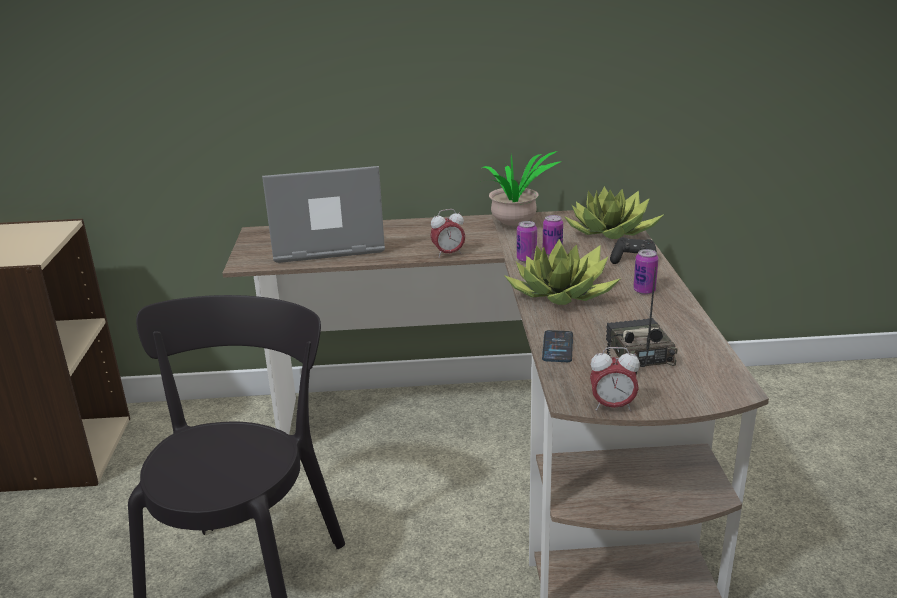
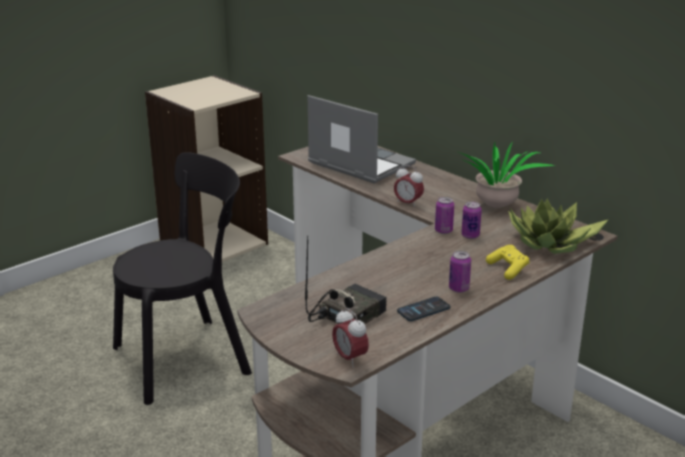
camera: 50 degrees right, 0 degrees up
(557, 347) = (322, 285): phone -> phone (423, 310)
(563, 294) = (406, 261): potted plant -> none
(612, 406) = (266, 327): alarm clock -> alarm clock (350, 358)
(634, 261) = (508, 269): black game controller -> yellow game controller

